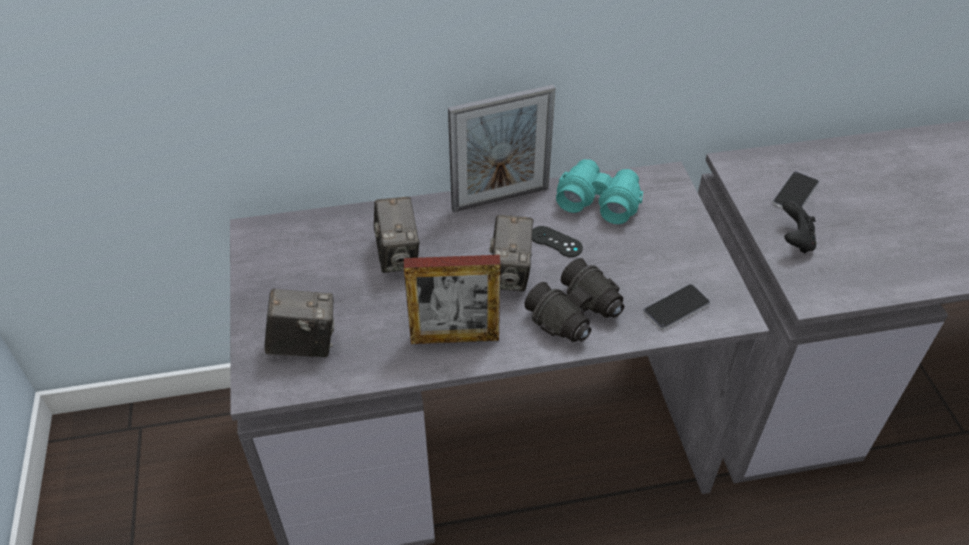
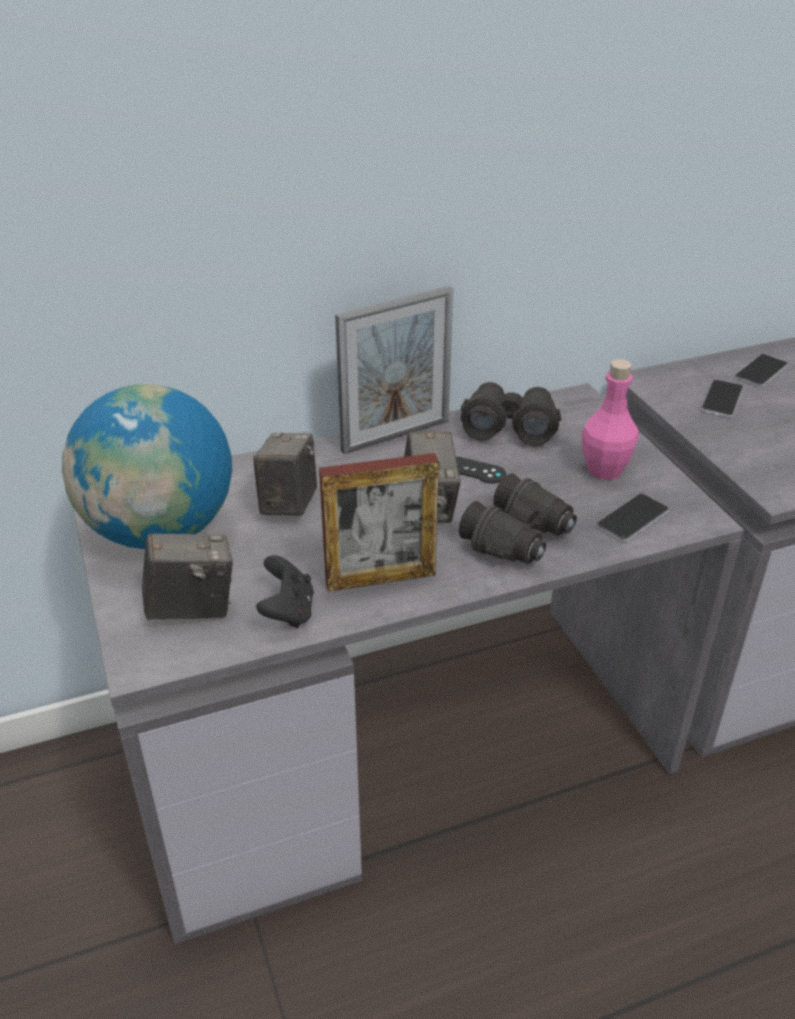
camera: 10 degrees left, 10 degrees down
(293, 269) = (161, 531): none -> globe
(398, 255) = (288, 503): camera -> camera turned 150 degrees counterclockwise
(598, 200) = (509, 426): turquoise binoculars -> black binoculars
(667, 255) = (604, 470): none -> pink bottle
(795, 240) = (738, 442): black game controller -> black game controller (288, 611)
(841, 166) = (760, 372): none -> phone

